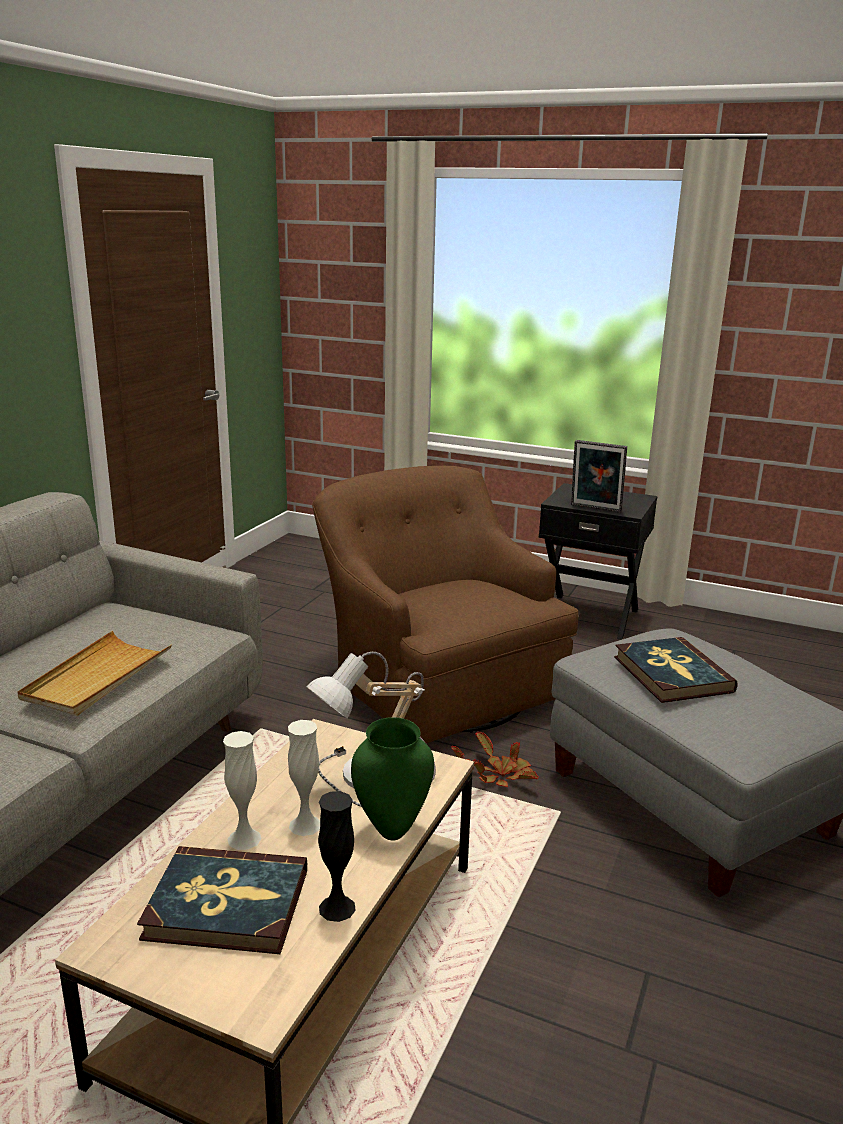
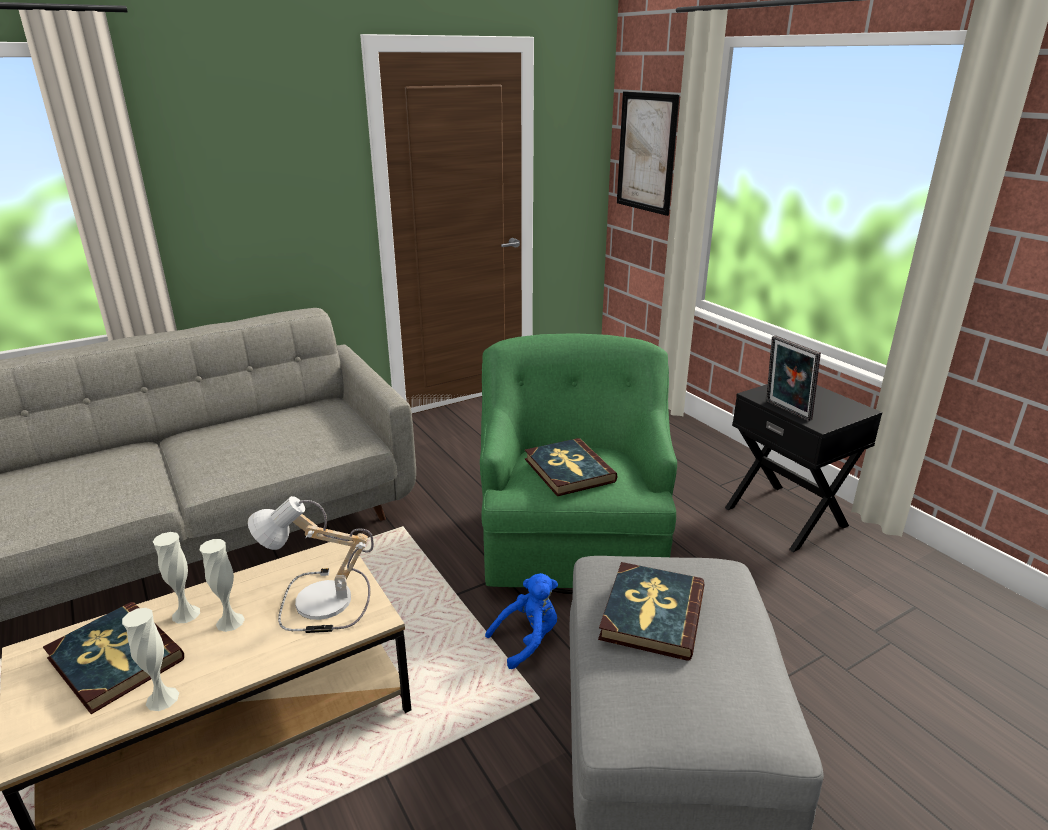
camera: 35 degrees right, 5 degrees up
(97, 677) = (245, 455): beige tray -> none
(335, 286) = (646, 152): none -> picture
(337, 908) = (162, 698): black vase -> white vase
(392, 829) = (274, 653): green vase -> none
(438, 682) = (572, 535): brown armchair -> green armchair
(462, 600) = (568, 470): none -> book
(499, 775) = (527, 640): potted plant -> blue plush toy

